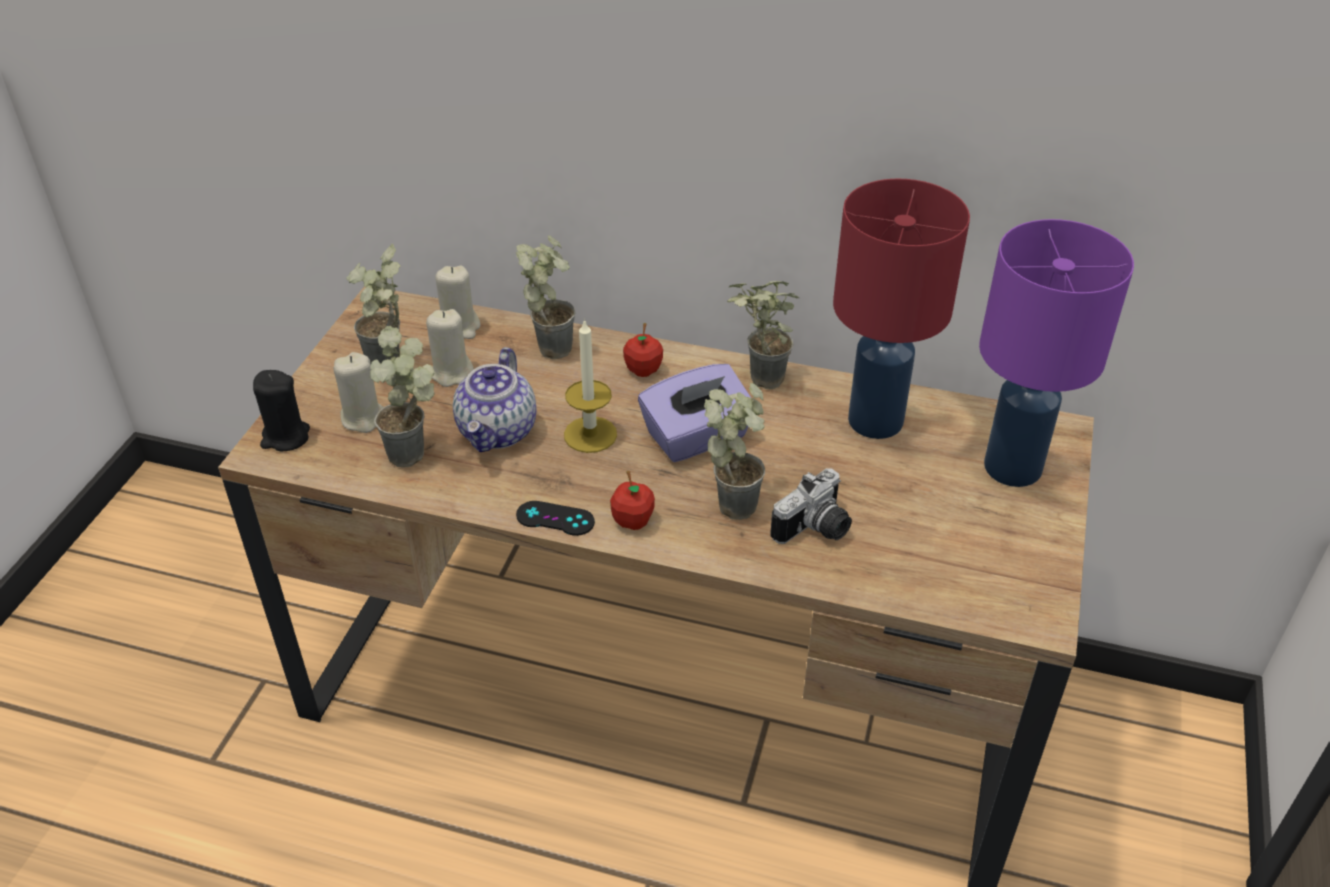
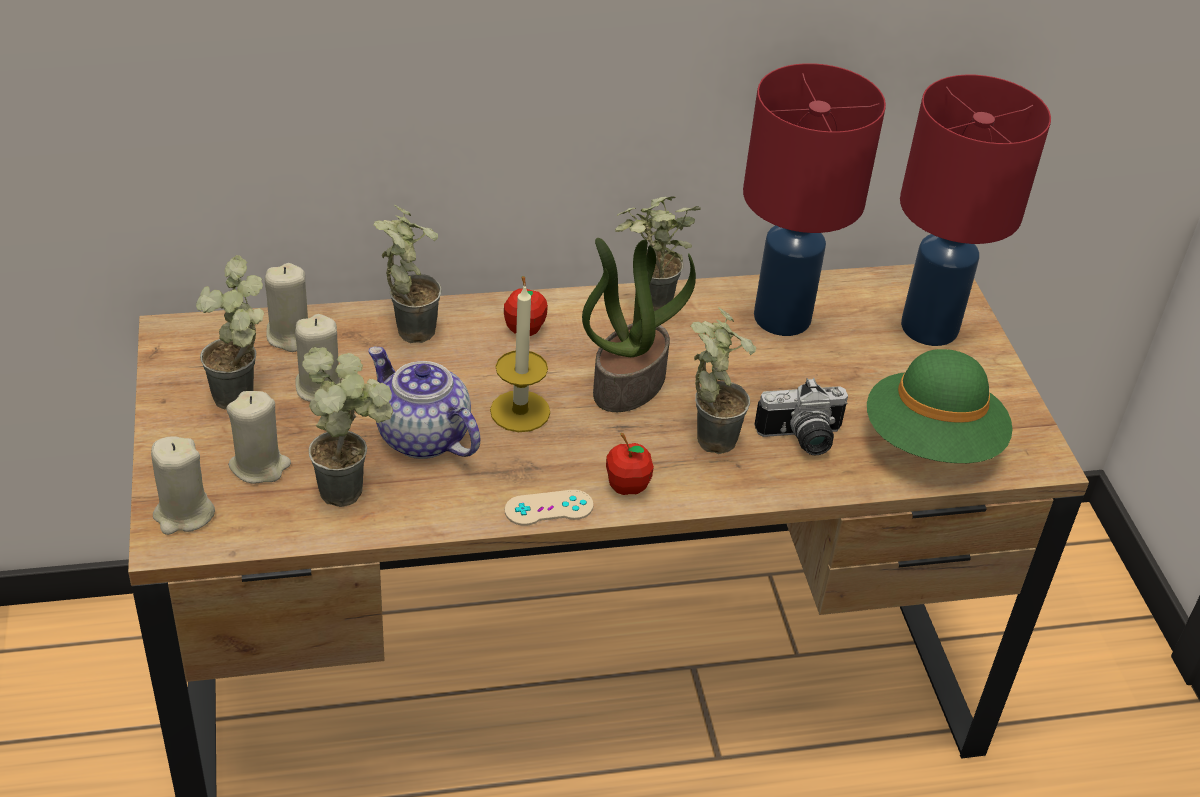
camera: 30 degrees left, 0 degrees up
(285, 437) = (183, 514): black candle -> beige candle
(498, 432) = (421, 437): teapot -> teapot turned 150 degrees clockwise
(555, 518) = (549, 508): black game controller -> beige game controller
(697, 437) = (628, 383): purple tissue box -> potted plant
(816, 530) = (802, 440): camera -> camera turned 60 degrees clockwise
(938, 570) = (932, 443): none -> green hat
(1014, 468) = (931, 328): purple table lamp -> red table lamp

